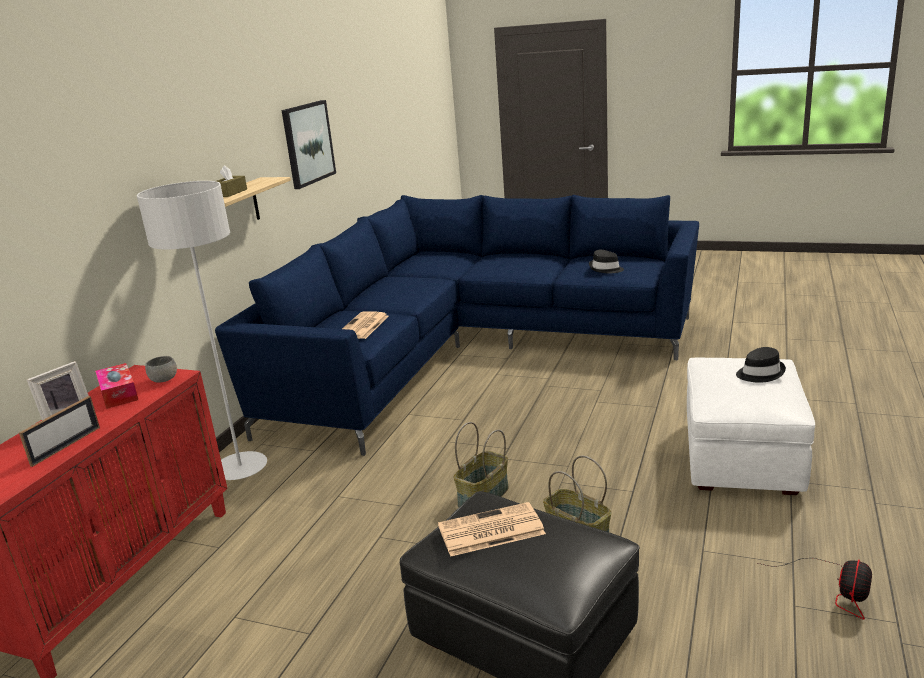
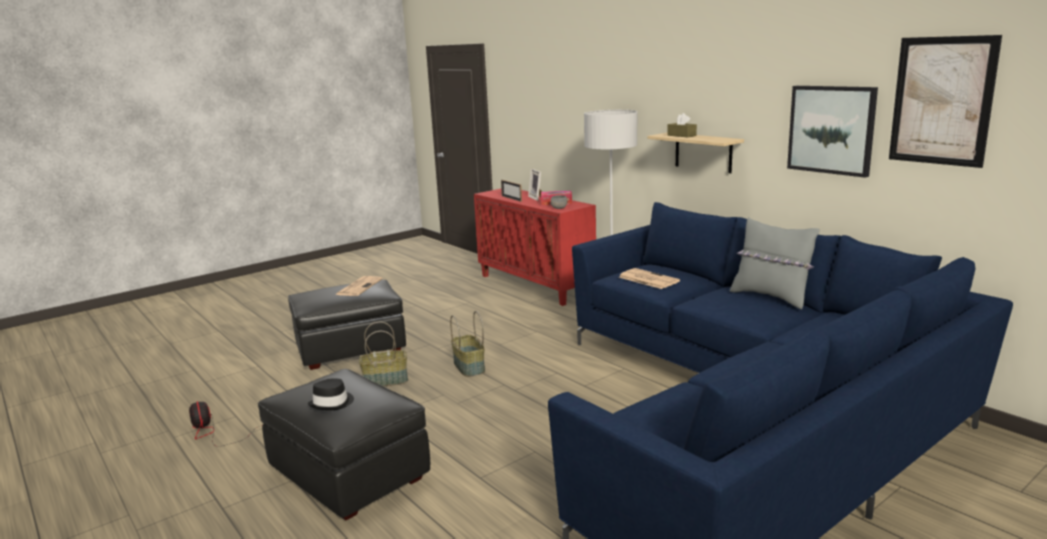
camera: 120 degrees right, 5 degrees down
(345, 103) = (942, 101): none -> picture
(377, 284) = (771, 297): none -> grey pillow
(605, 269) = (670, 406): black hat -> none
(742, 458) = (348, 475): white ottoman -> black ottoman

